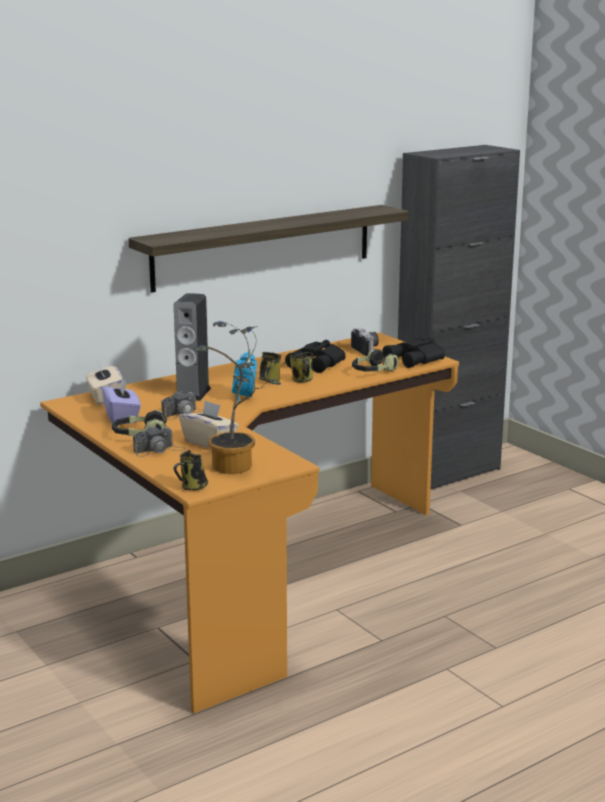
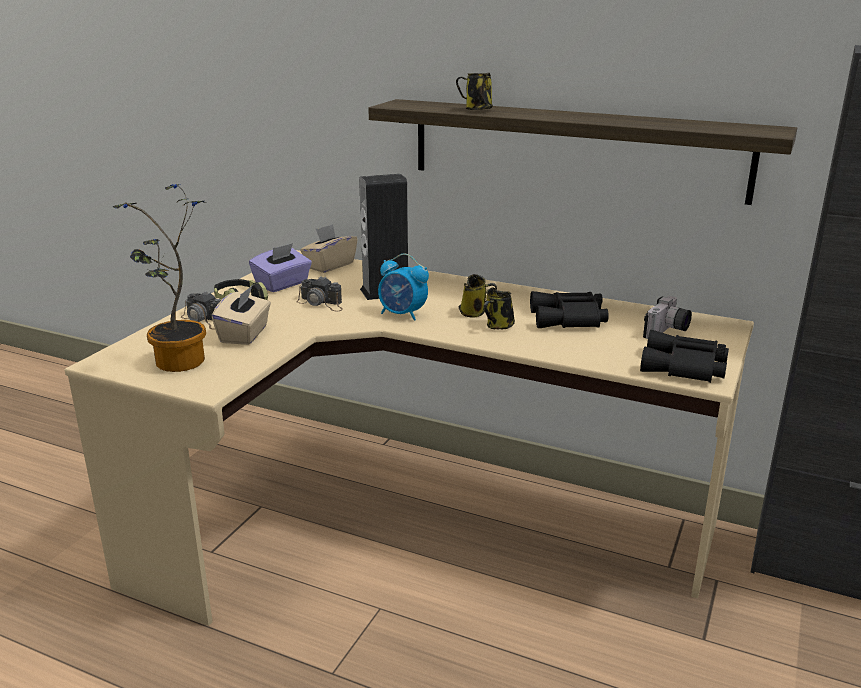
camera: 60 degrees right, 5 degrees up
(192, 488) = (105, 360): mug -> mug (476, 110)
(244, 397) = (402, 315): alarm clock -> alarm clock turned 120 degrees counterclockwise
(254, 573) = (413, 520): orange desk -> beige desk
(373, 371) = (590, 354): headphones -> none

